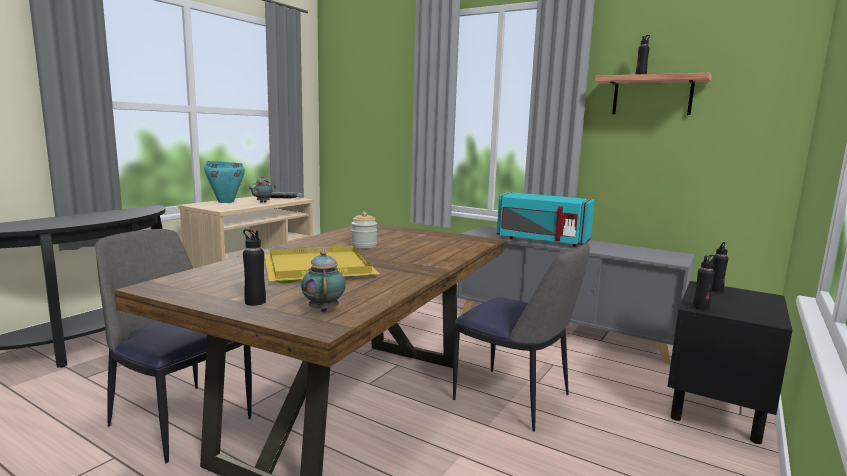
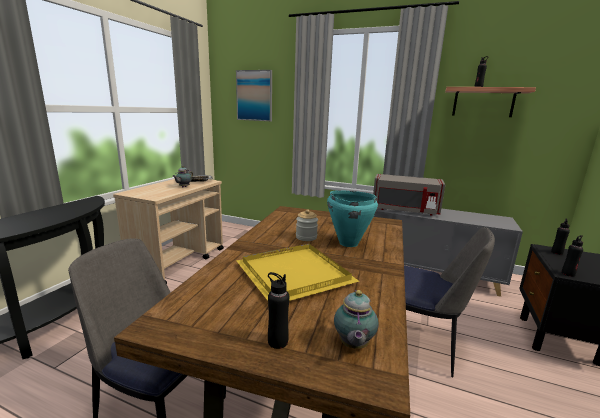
camera: 10 degrees left, 5 degrees up
(226, 202) = (152, 188): turquoise cooking pot -> turquoise cooking pot (348, 243)
(324, 309) = (353, 345): teapot -> teapot turned 150 degrees counterclockwise
(369, 95) = (254, 95): none -> picture
(541, 240) = (404, 210): turquoise microwave -> grey microwave

